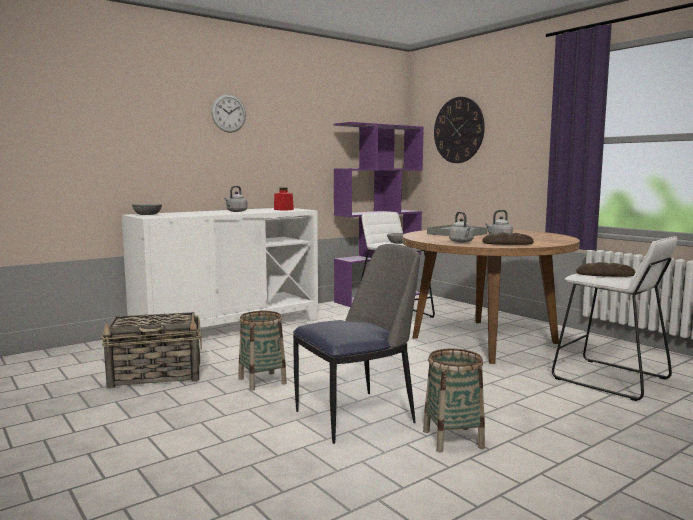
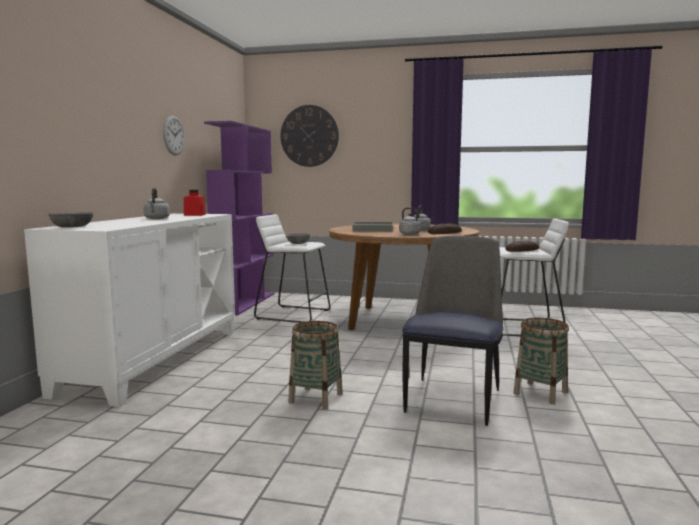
camera: 40 degrees left, 0 degrees up
(157, 376) = (193, 428): basket -> none
(228, 113) = (121, 99): wall clock -> wall clock (174, 135)

